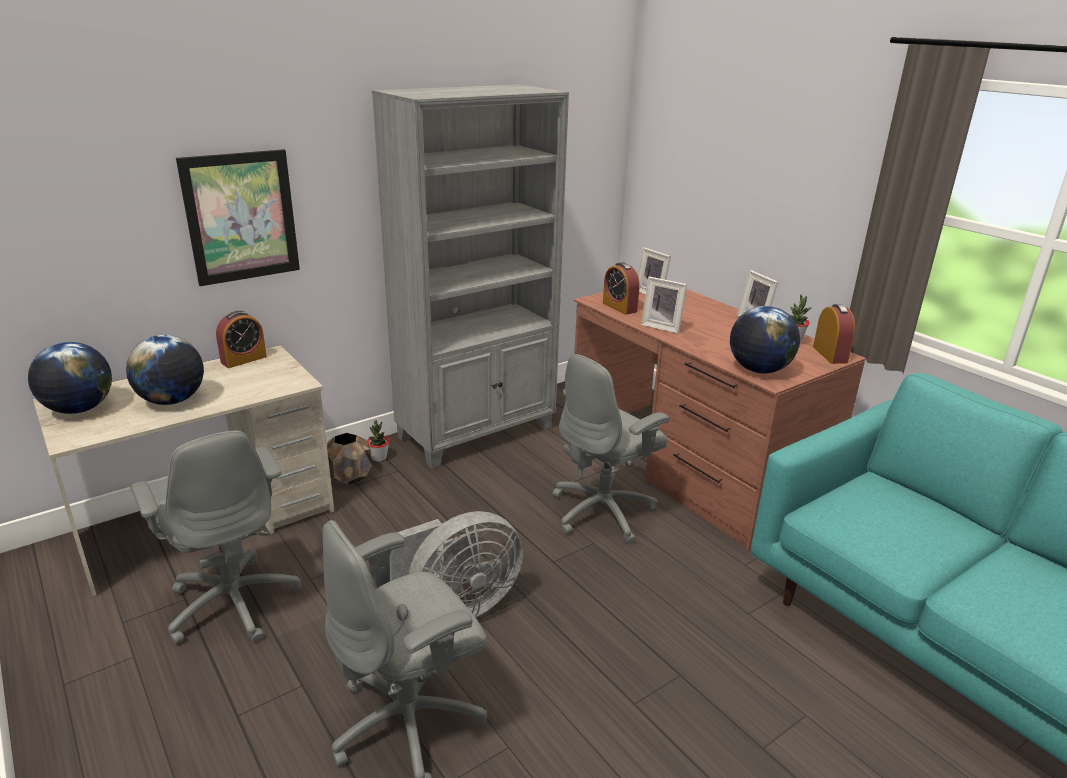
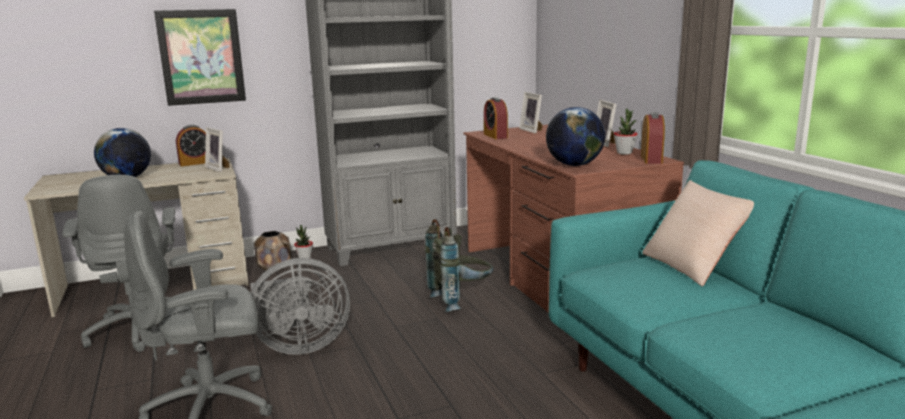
camera: 15 degrees right, 10 degrees down
(79, 409) = (65, 180): globe -> none
(604, 512) = (461, 300): grey office chair -> grey backpack
(662, 327) = (519, 144): picture frame -> picture frame (219, 168)
(912, 494) = (693, 265): none -> beige pillow

